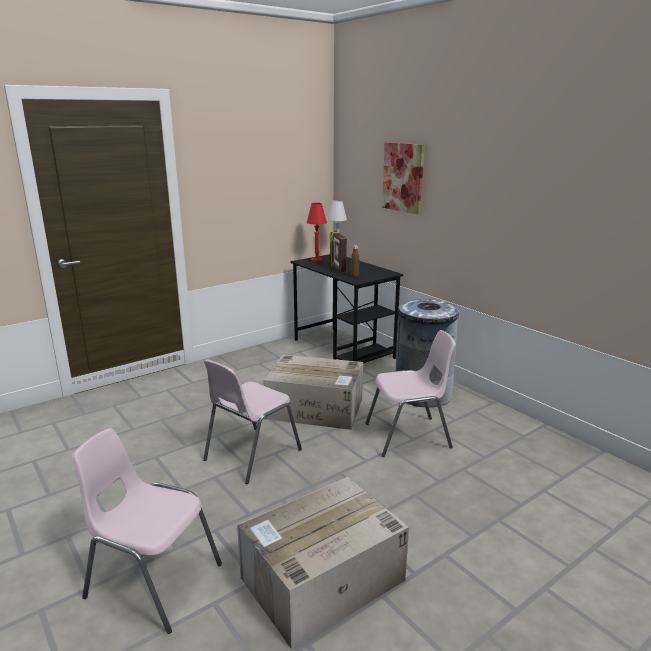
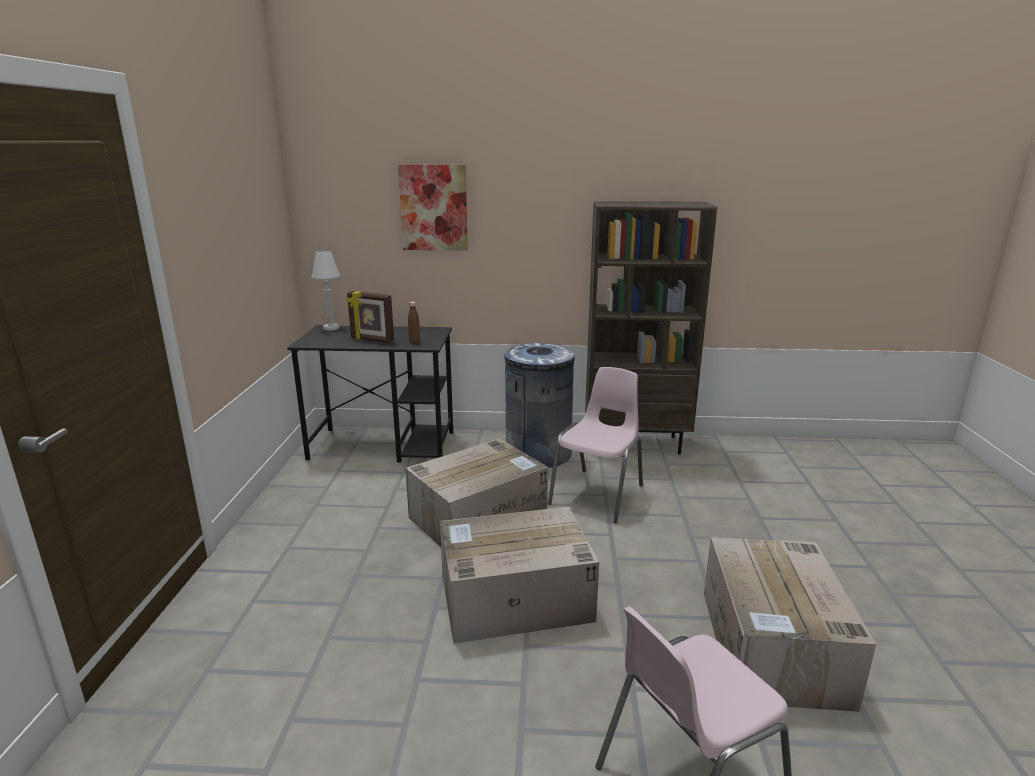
camera: 50 degrees left, 0 degrees up
(251, 455) = (513, 599): pink chair -> cardboard box
(316, 260) = (321, 338): red table lamp -> none
(511, 422) = (636, 443): none -> brown bookcase

